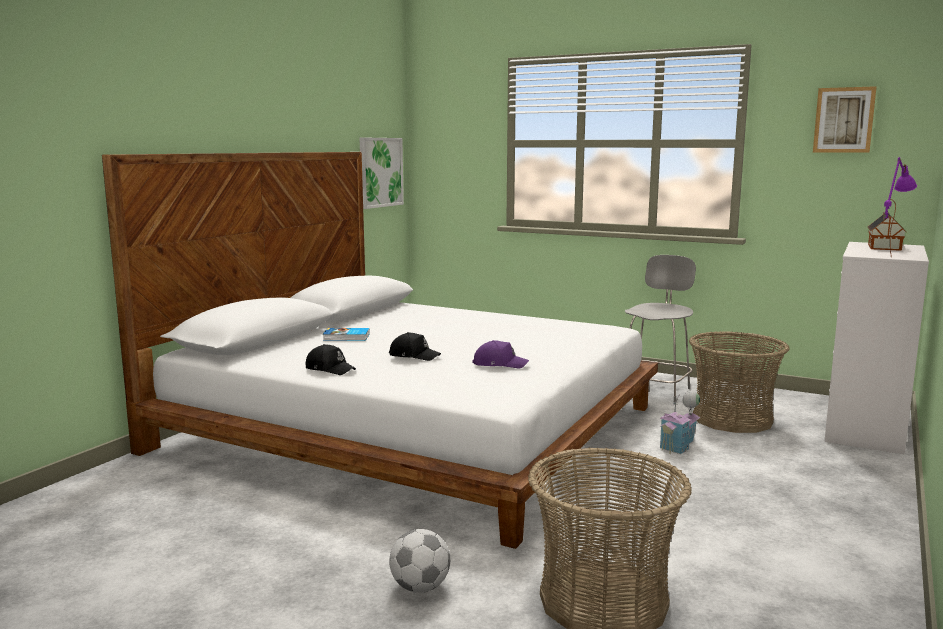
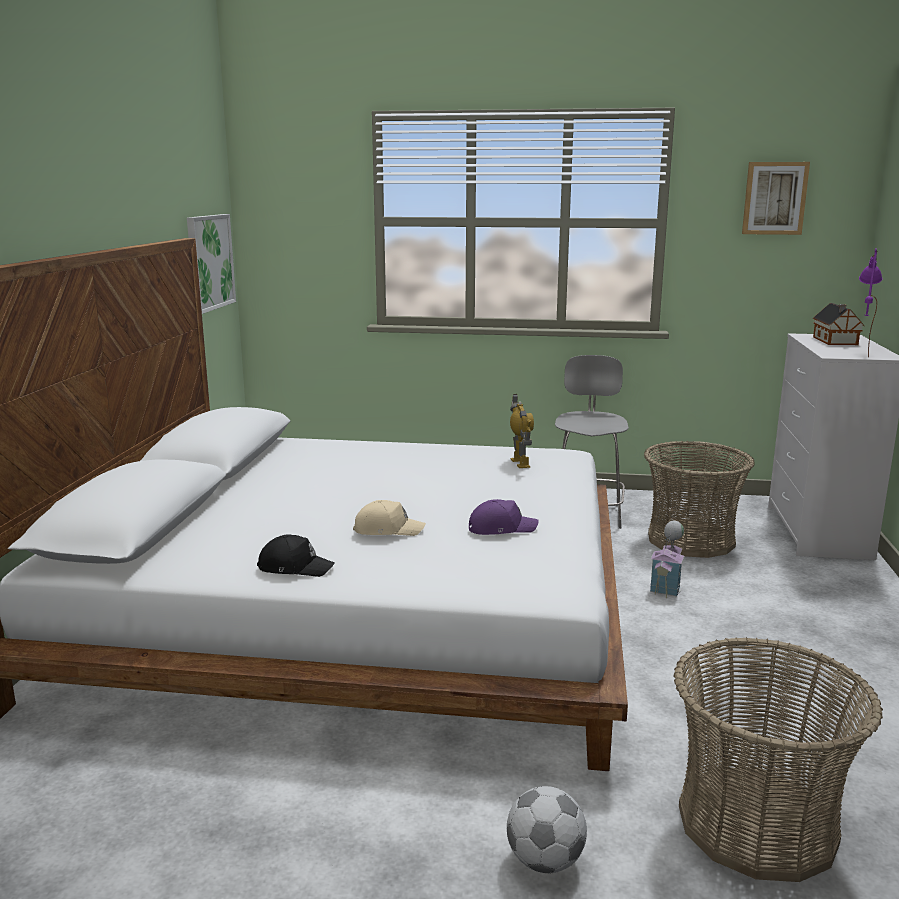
camera: 20 degrees left, 5 degrees up
(346, 337) = (262, 507): book -> none
(414, 355) = (388, 529): black cap -> beige cap
(566, 330) = (520, 463): none -> toy robot

